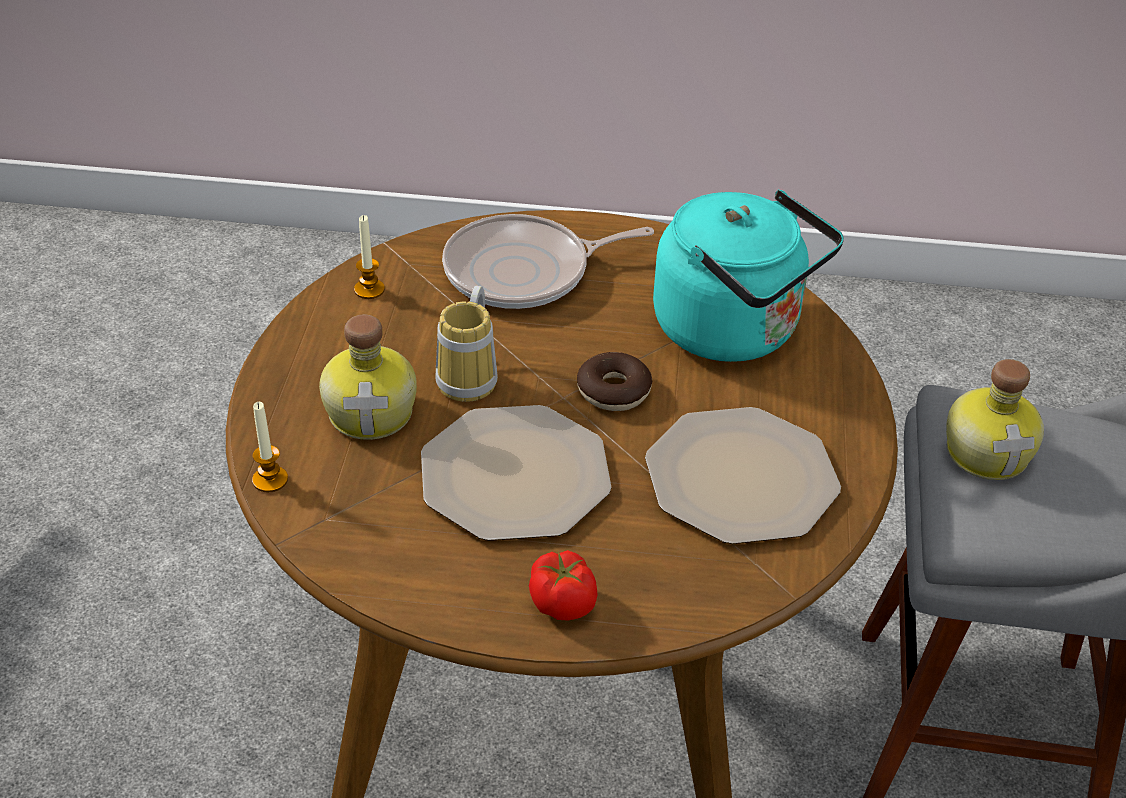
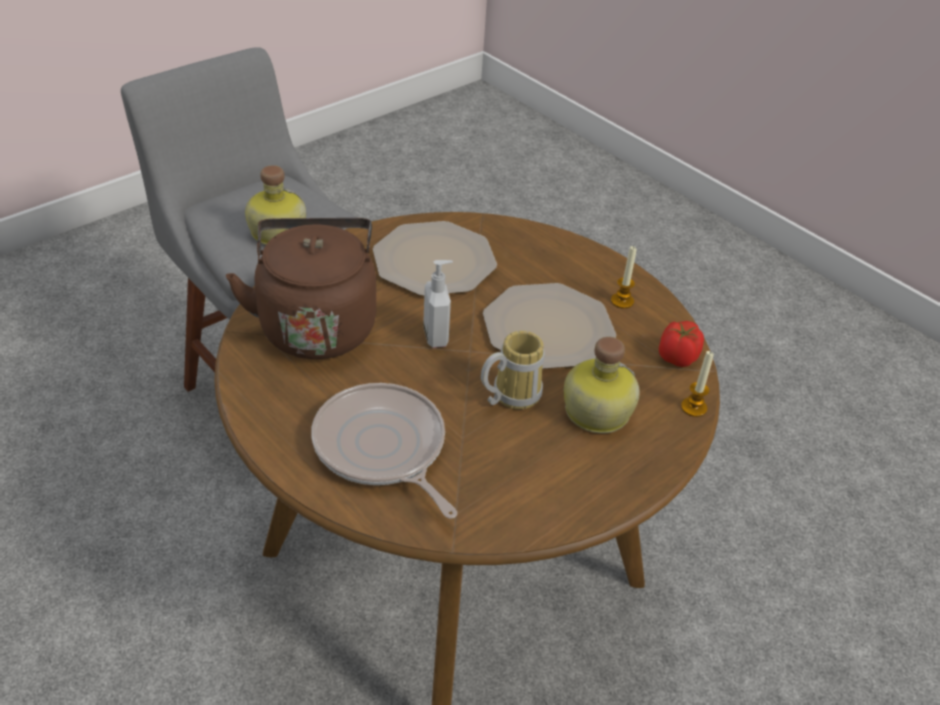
camera: 140 degrees left, 0 degrees up
(369, 290) = (509, 509): candle -> candle (622, 301)
(524, 272) = (382, 449): frying pan -> frying pan turned 150 degrees counterclockwise
(562, 604) = (589, 266): tomato -> tomato (676, 357)
(613, 391) = (436, 336): donut -> soap dispenser
(734, 331) = (316, 324): turquoise kettle -> brown kettle

